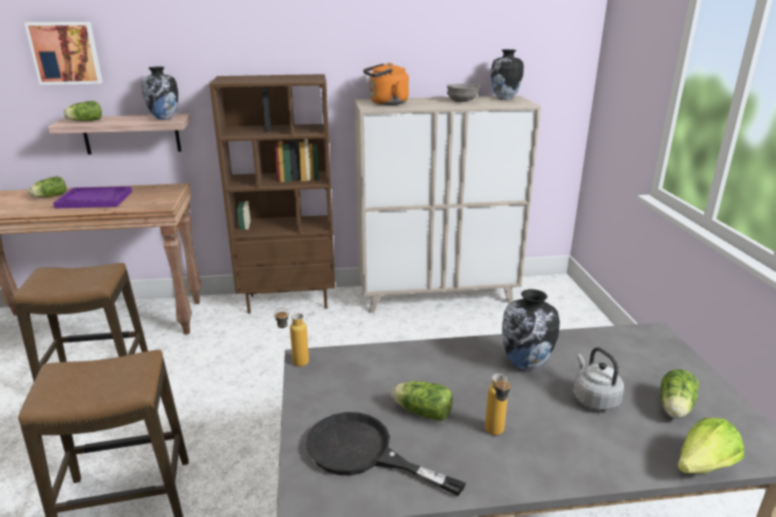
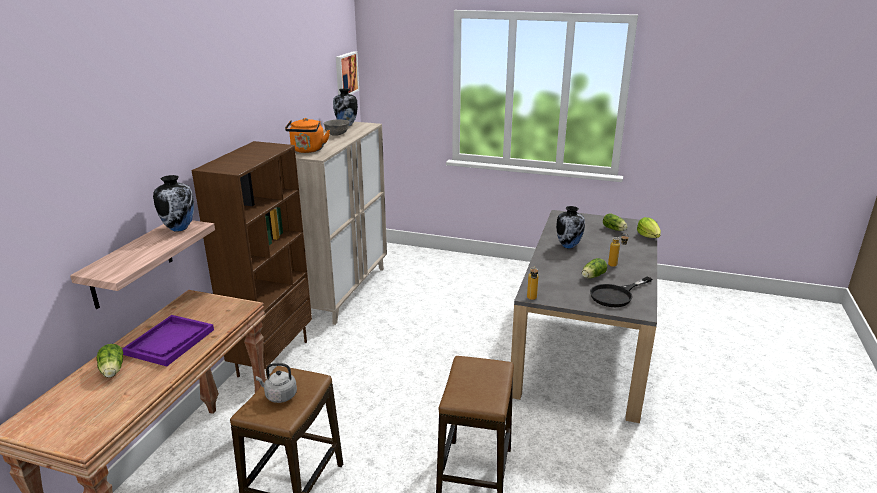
camera: 65 degrees left, 0 degrees up
(66, 53) = (65, 195): picture -> picture (345, 74)
(84, 121) = (122, 264): lettuce -> none
(593, 398) = (601, 241): grey kettle -> grey kettle (279, 396)

